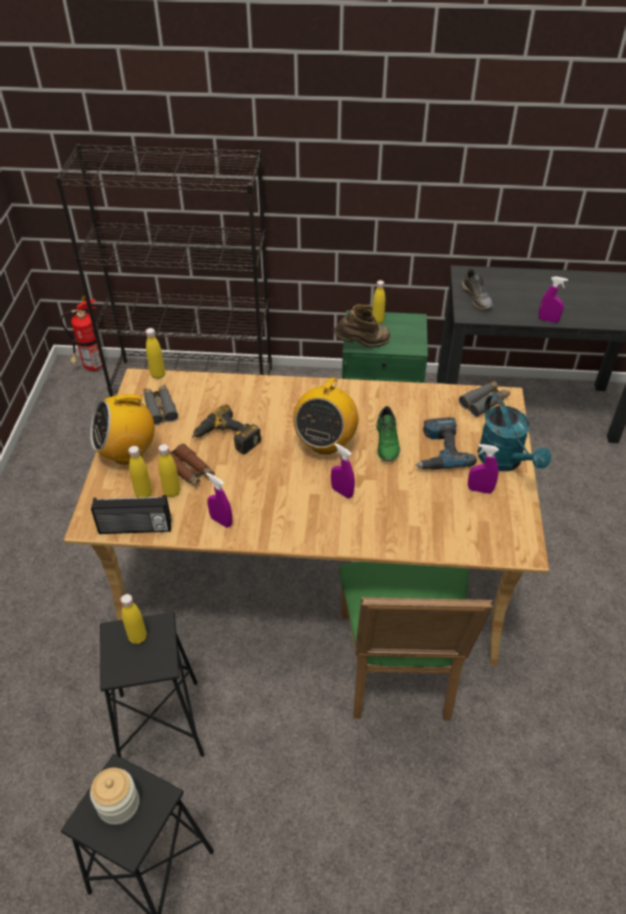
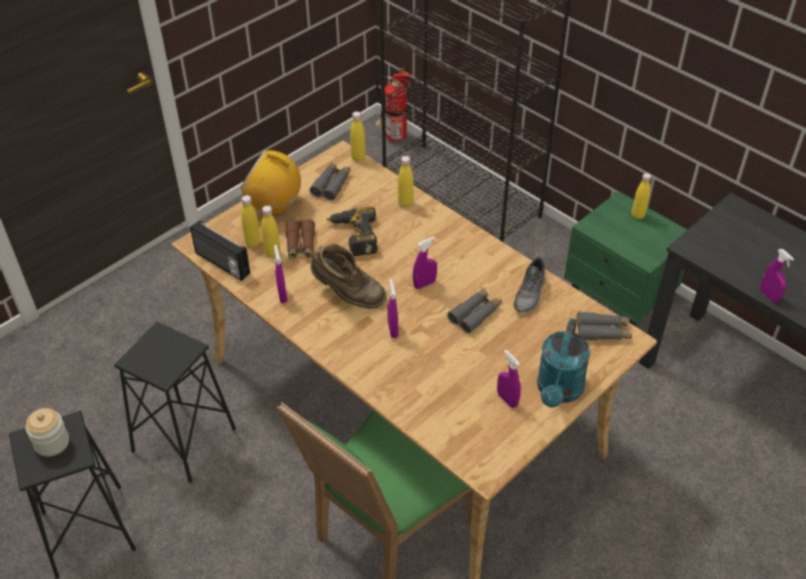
camera: 40 degrees right, 0 degrees up
(138, 637) = (168, 347): yellow bottle -> yellow bottle (405, 203)
(325, 443) = (424, 284): radio -> purple spray bottle
(362, 345) = (597, 230): brown boot -> brown boot (347, 295)
(387, 442) = (475, 314): green shoe -> grey binoculars
(439, 450) = (511, 347): power drill -> none
(477, 298) = (718, 237): grey shoe -> grey shoe (530, 294)

